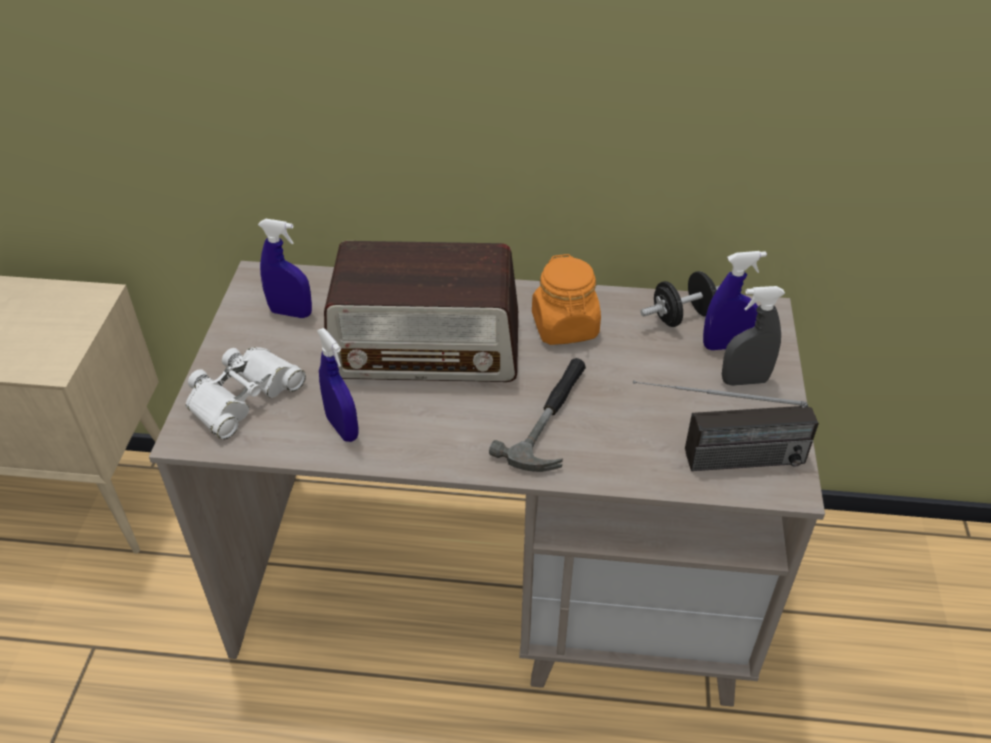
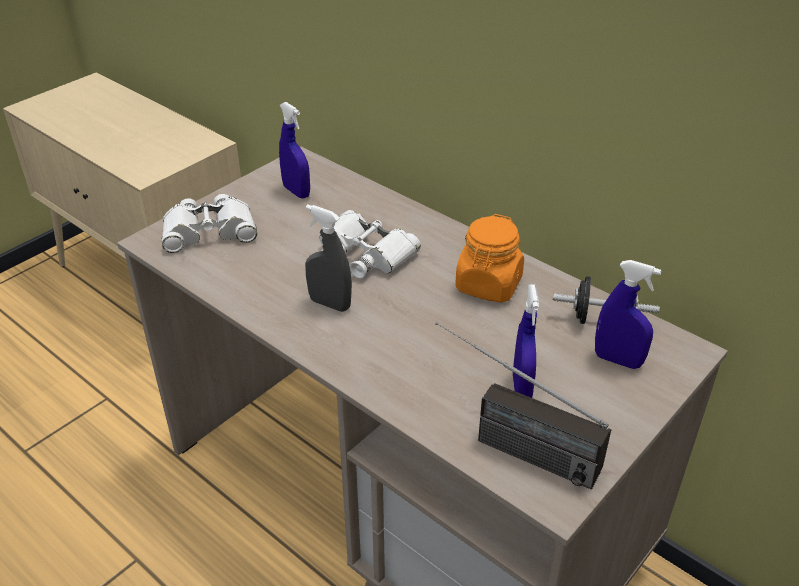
camera: 35 degrees right, 5 degrees down
(342, 428) = (249, 280): blue spray bottle -> blue spray bottle (521, 389)
(426, 347) = (365, 253): radio -> white binoculars
(552, 418) = (406, 345): hammer -> none
(744, 380) = (605, 396): grey spray bottle -> grey spray bottle (330, 304)

